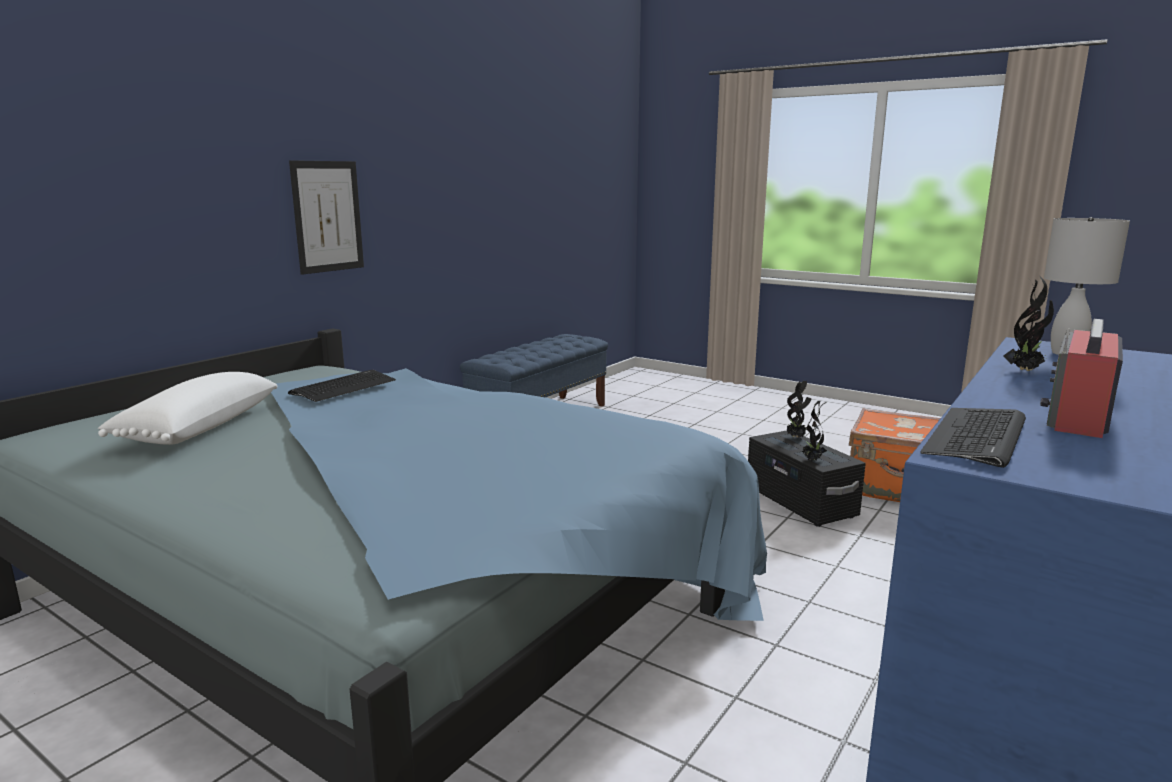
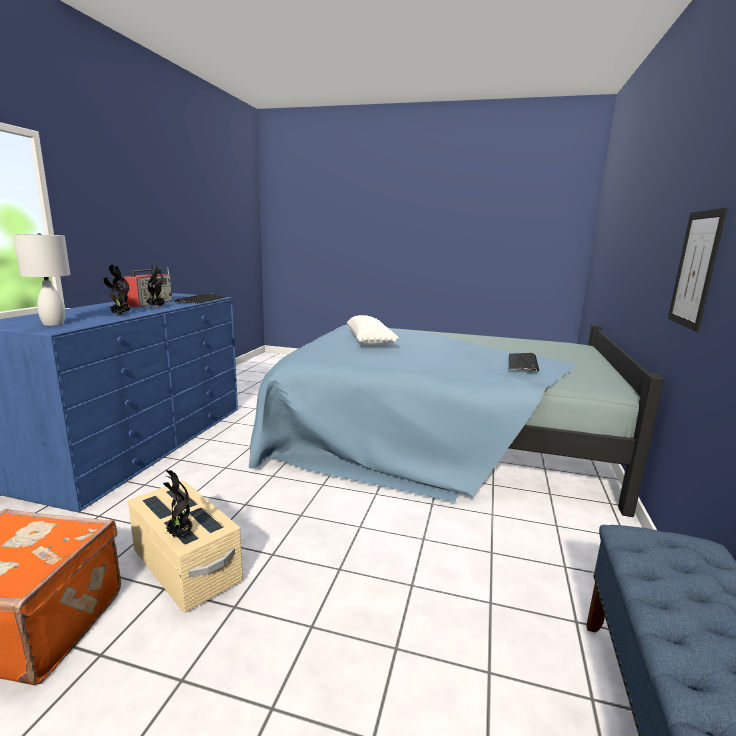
camera: 160 degrees right, 0 degrees up
(197, 428) = (529, 348): white pillow -> white pillow (370, 341)
(800, 503) = (186, 567): black storage box -> beige storage box
(812, 460) = (184, 493): potted plant -> potted plant (157, 307)

